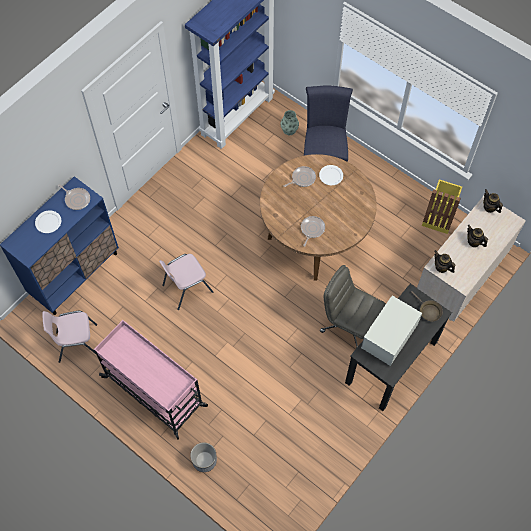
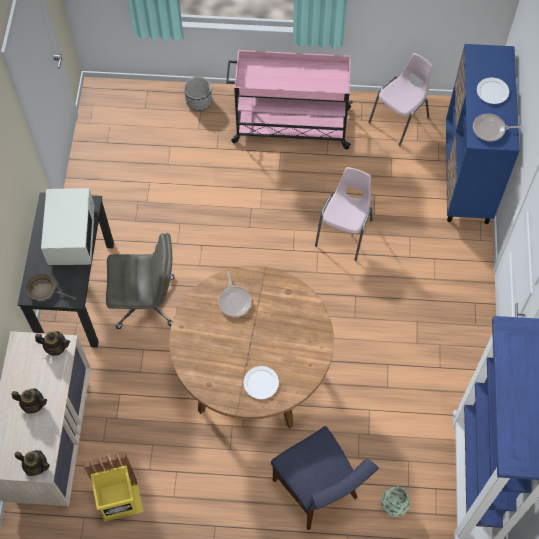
camera: 145 degrees right, 0 degrees up
(302, 178) = (292, 357): frying pan -> none

